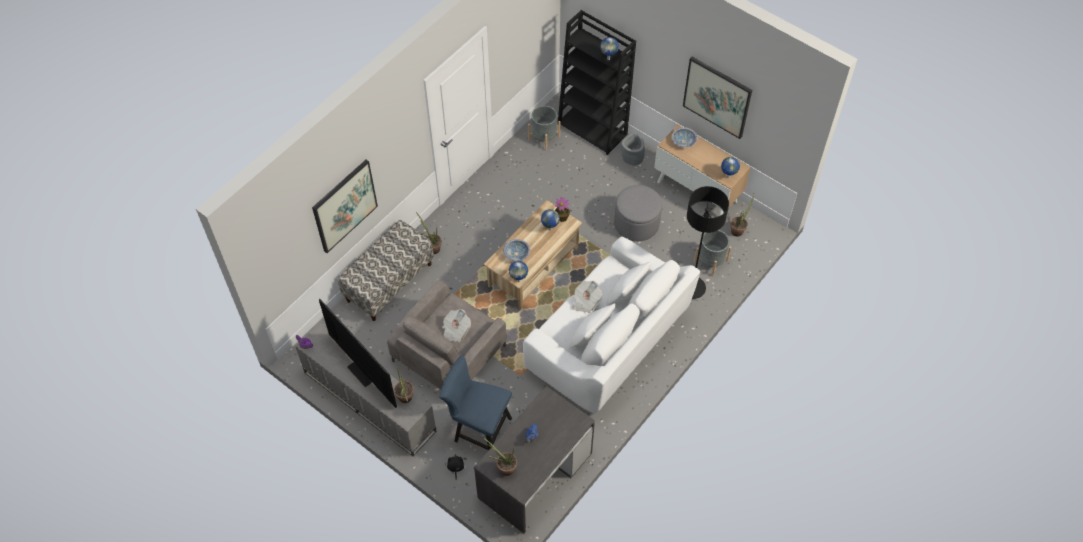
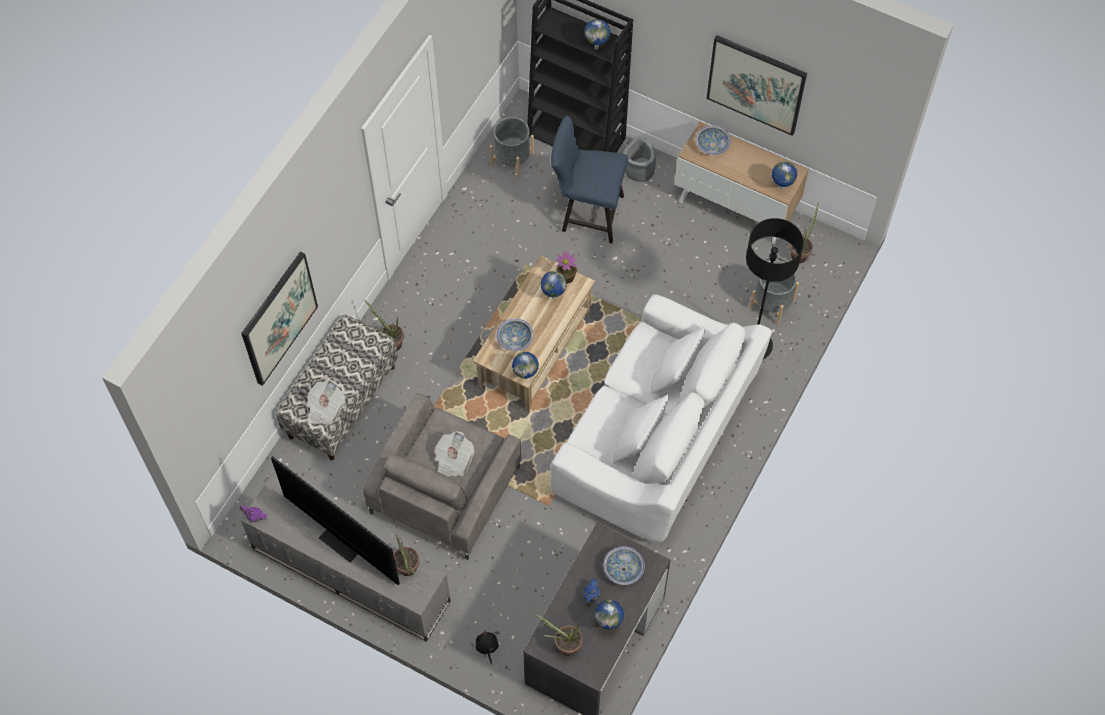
camera: 10 degrees left, 5 degrees up
(478, 429) = (507, 589): blue chair -> blue chair (587, 213)
(540, 457) = (609, 623): none -> globe
(558, 421) = (623, 569): none -> bowl
(585, 301) = (623, 393): newspaper -> newspaper (325, 408)
(636, 224) = (662, 266): grey ottoman -> none

